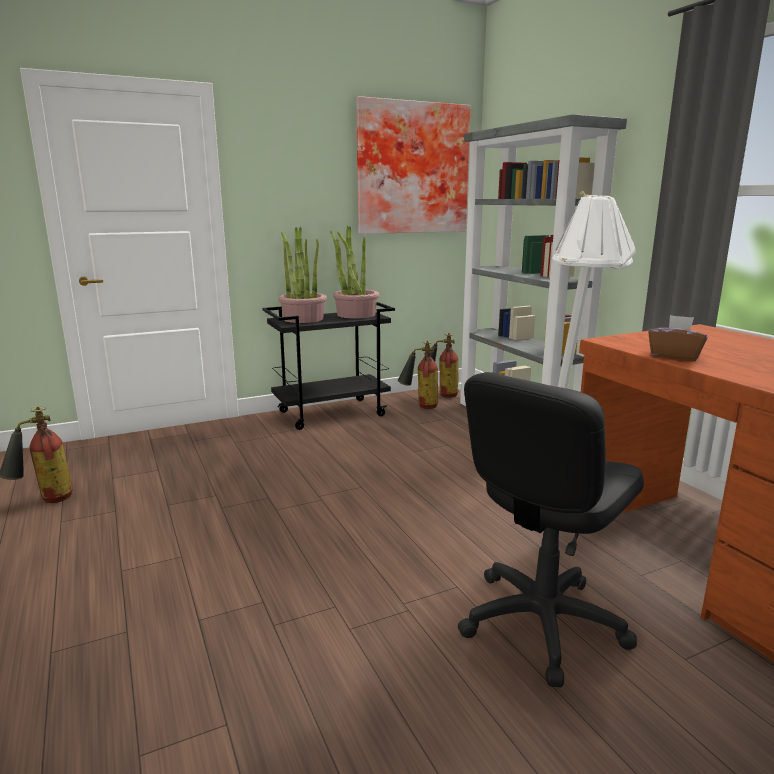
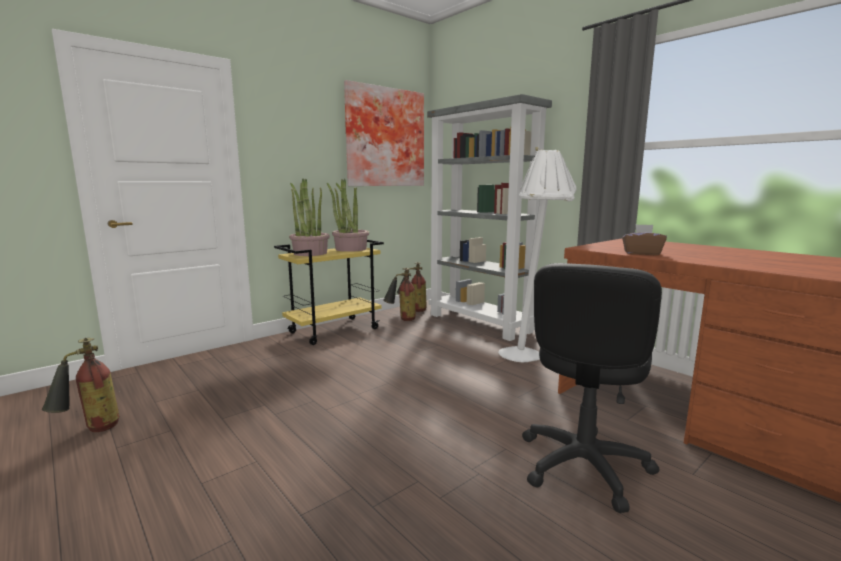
camera: 15 degrees left, 5 degrees down
(332, 413) = (334, 330): black cart -> yellow cart

